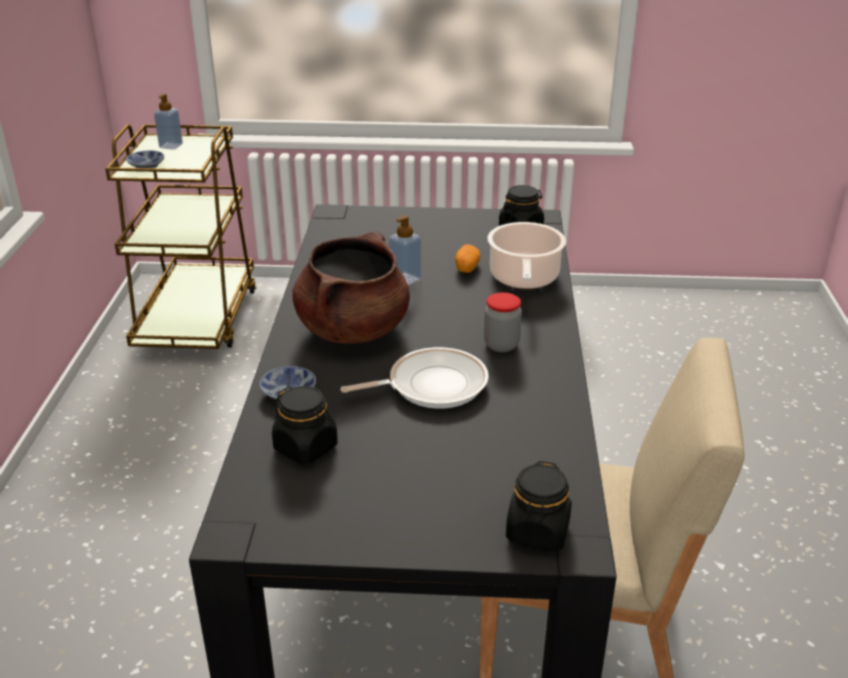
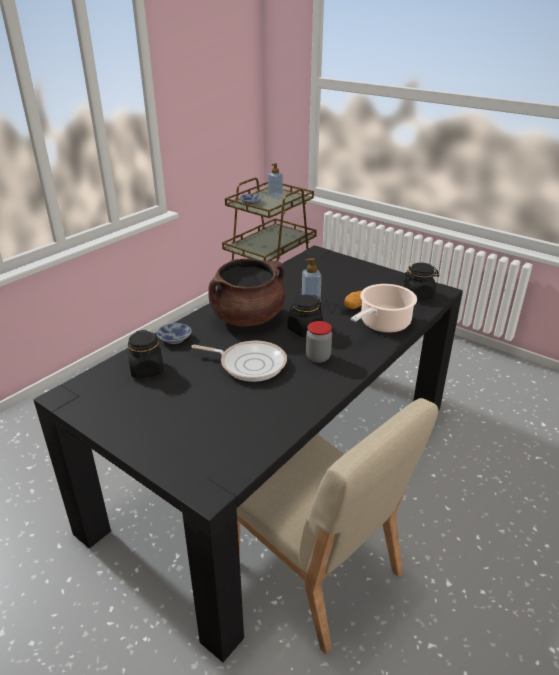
camera: 35 degrees right, 0 degrees up
(537, 532) = (199, 471): black jar -> black jar (305, 330)

